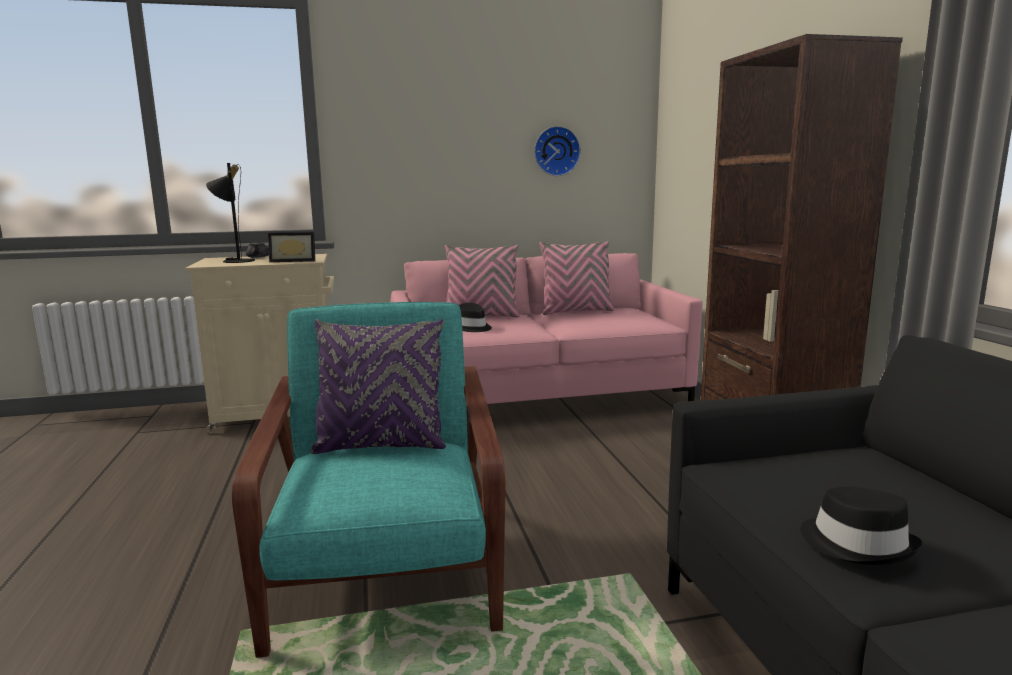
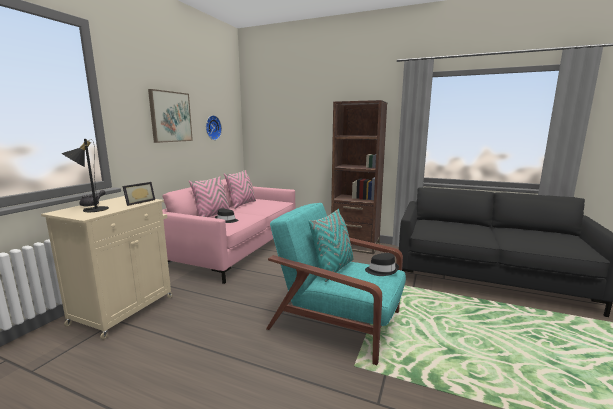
camera: 55 degrees left, 0 degrees up
(381, 445) = (333, 269): purple pillow -> turquoise pillow
(450, 132) = (170, 117): none -> picture
(858, 544) = (473, 236): black hat -> black hat (381, 270)

